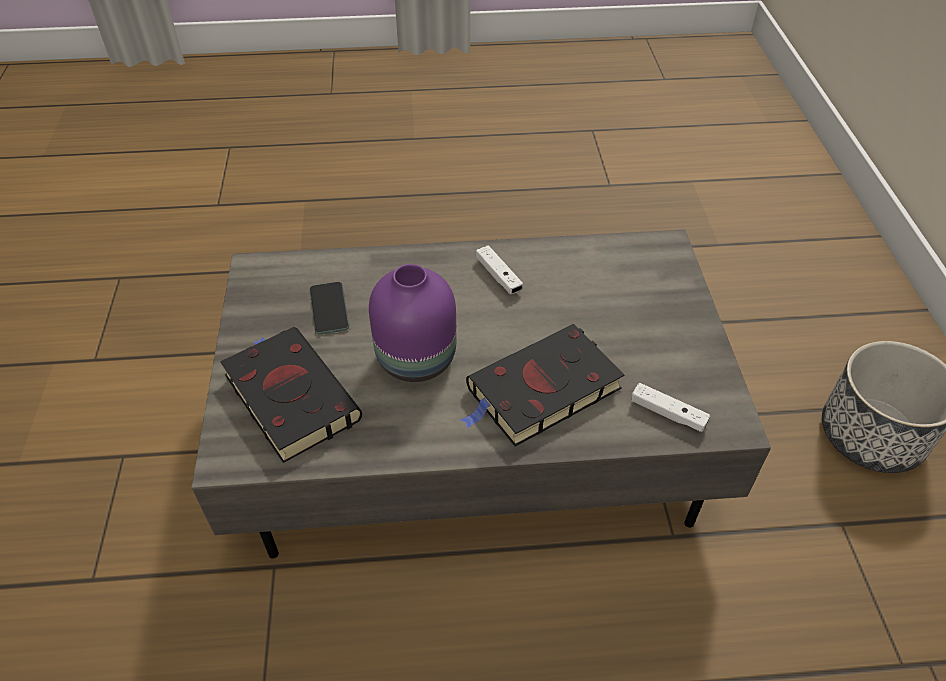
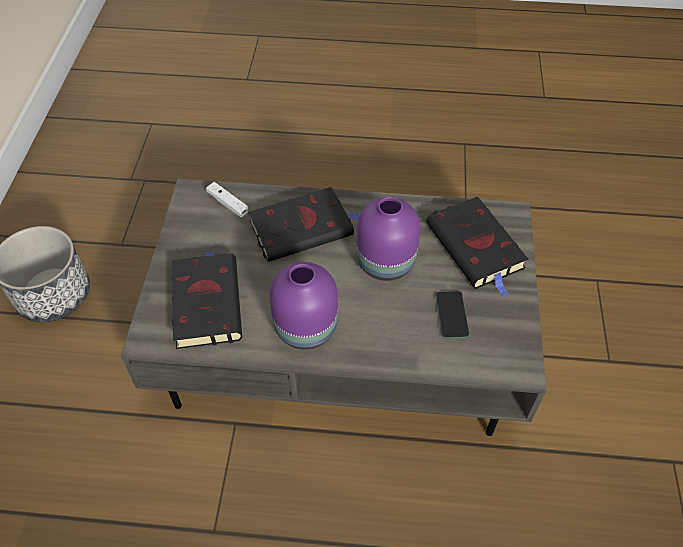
camera: 170 degrees left, 5 degrees up
(498, 276) = (306, 326): white game controller -> purple vase
(625, 286) = (206, 301): none -> black book

